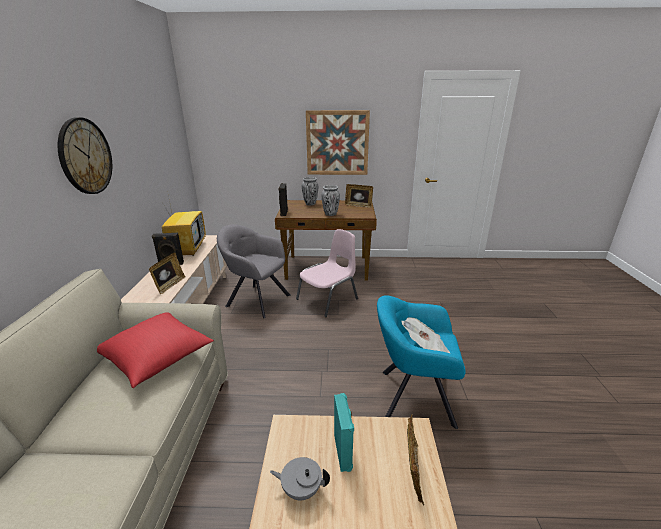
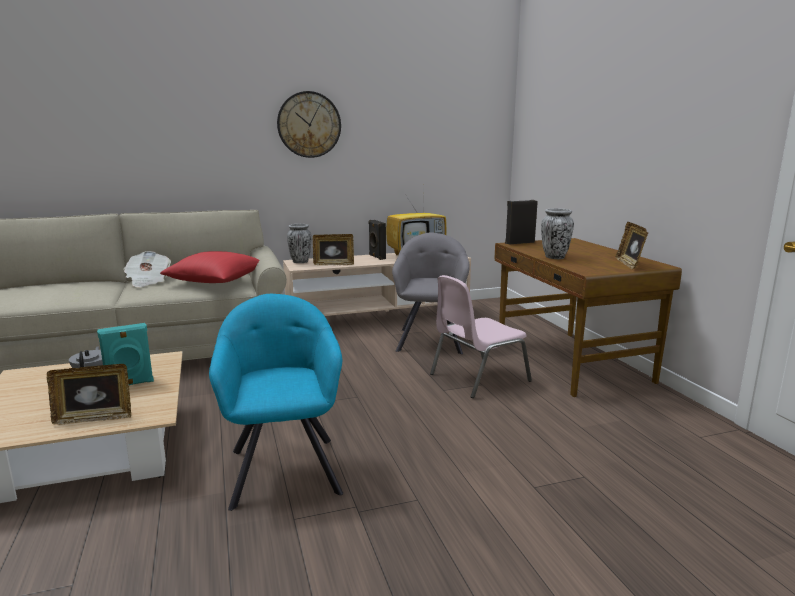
camera: 70 degrees right, 10 degrees down
(310, 204) = (581, 246): vase -> vase (300, 262)
(328, 299) = (477, 377): pink chair -> pink chair turned 120 degrees clockwise
(337, 143) = (648, 150): picture -> none
(425, 347) = (273, 380): newspaper -> newspaper (148, 281)

